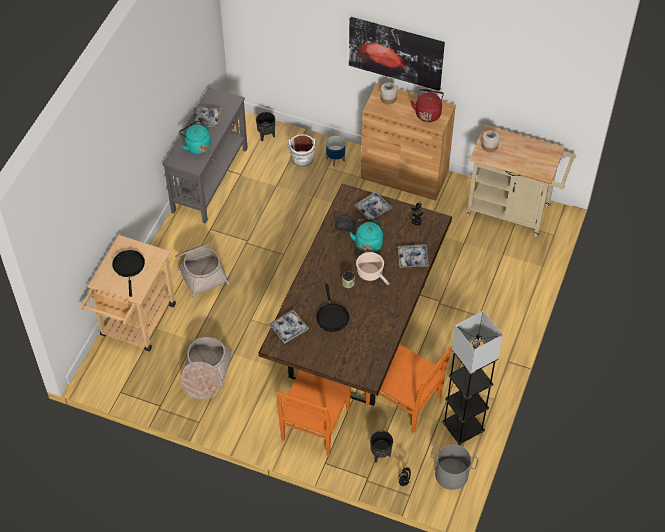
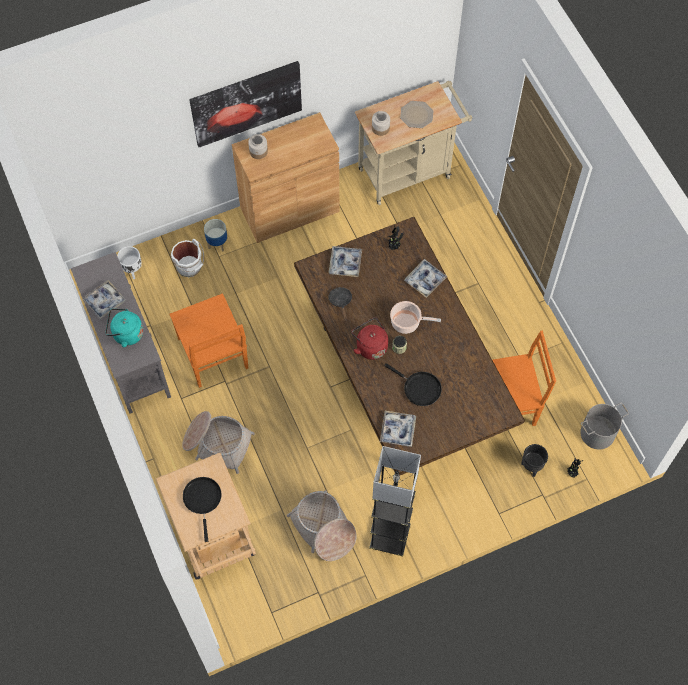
camera: 45 degrees left, 10 degrees up
(129, 267) = (203, 500): black frying pan -> black frying pan turned 45 degrees clockwise
(266, 135) = (132, 270): black planter -> white planter
(314, 426) = (457, 490): orange chair -> orange chair (213, 355)
(368, 243) = (376, 297): turquoise kettle -> none
(428, 113) = (306, 138): red kettle -> red kettle (370, 346)
(462, 428) = (565, 388): grey floor lamp -> grey floor lamp (389, 537)
(523, 156) = (416, 115): none -> plate

